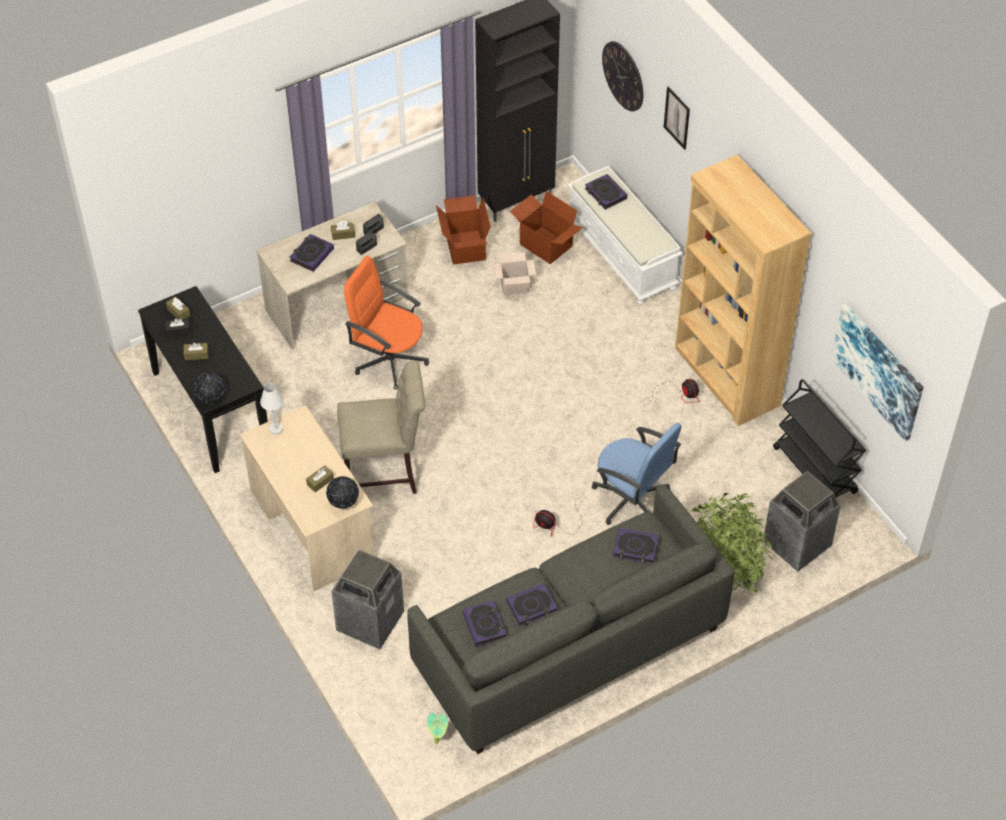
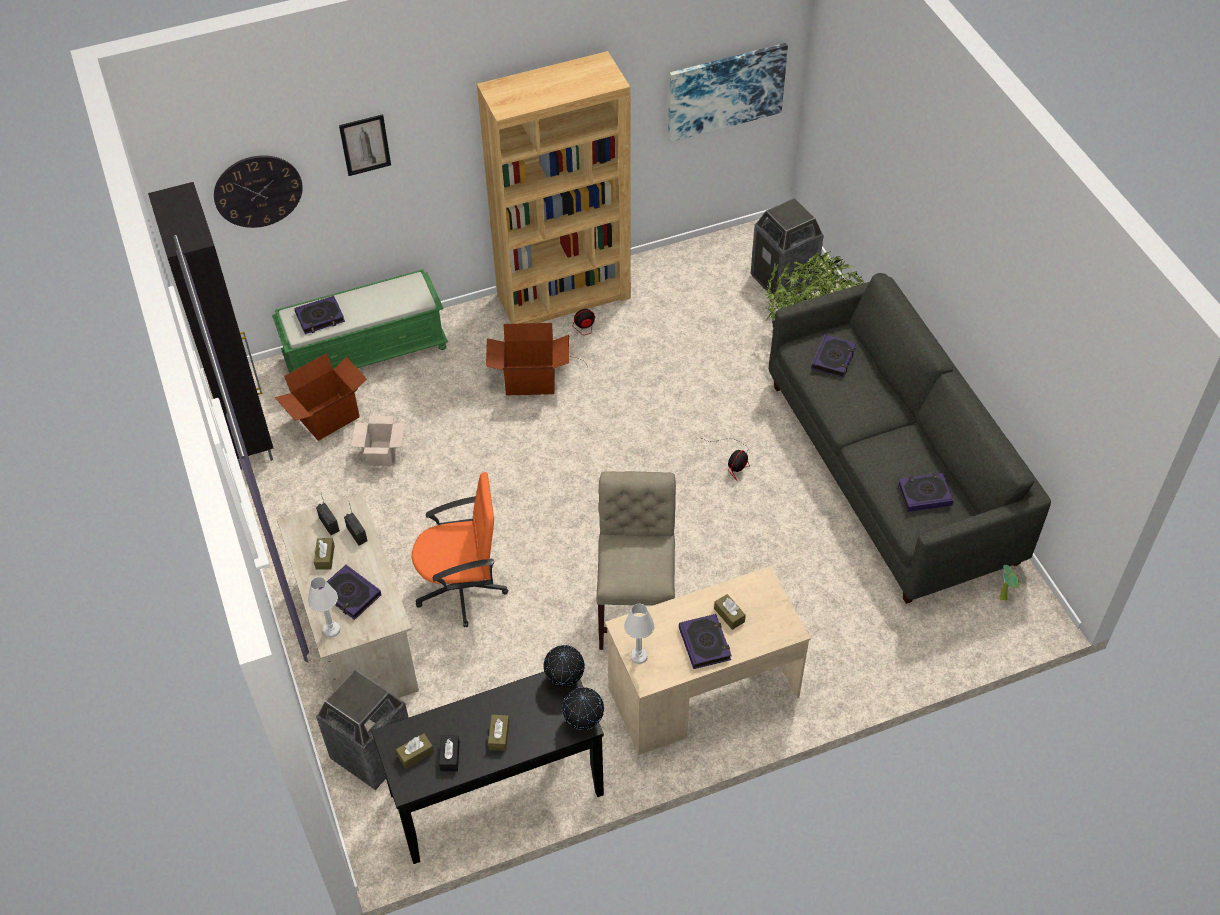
camera: 80 degrees left, 0 degrees up
(280, 251) = (331, 630): none -> white table lamp
(343, 504) = (766, 594): globe -> globe (564, 679)
(369, 622) = (846, 645): trash can -> trash can (373, 753)
(389, 359) = (462, 588): orange office chair -> orange office chair turned 135 degrees counterclockwise
(464, 247) = (304, 493): cardboard box -> cardboard box (530, 381)
(531, 607) = (902, 452): book -> book (705, 644)
(623, 255) = (366, 352): white bench -> green bench
(631, 500) = (710, 394): blue office chair -> none
(815, 471) = (697, 253): black cart -> none

